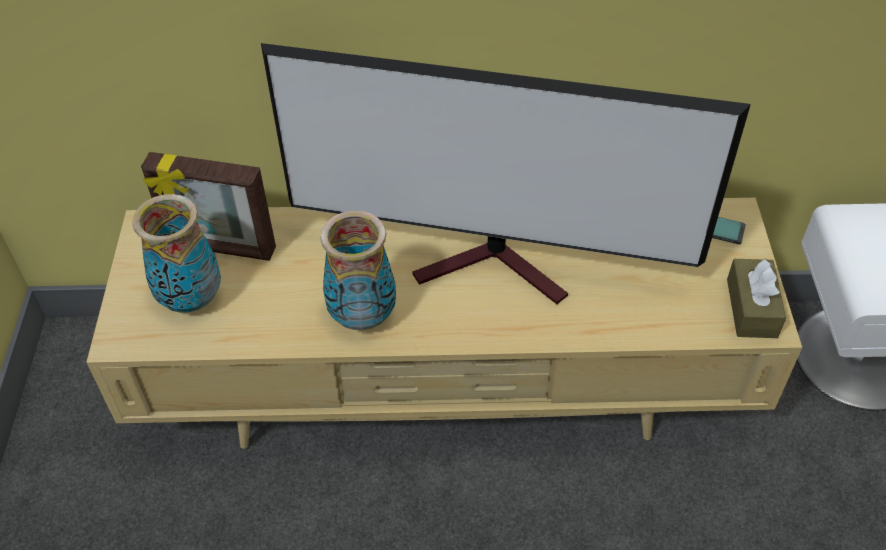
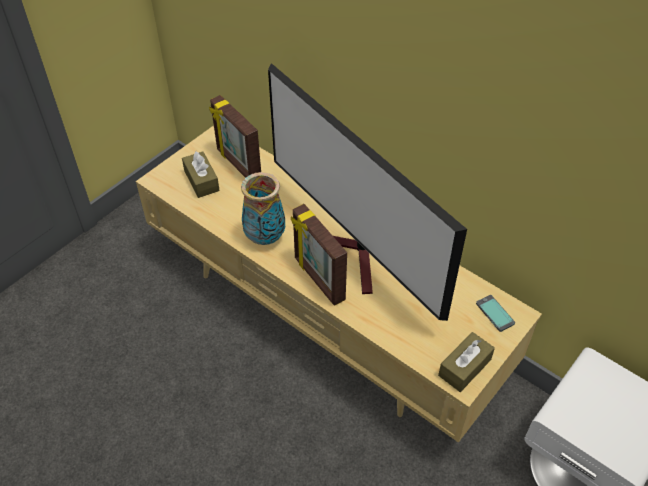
camera: 40 degrees right, 0 degrees up
(190, 300) = (201, 181): vase -> brown tissue box
(487, 323) = (318, 279): none -> picture frame

